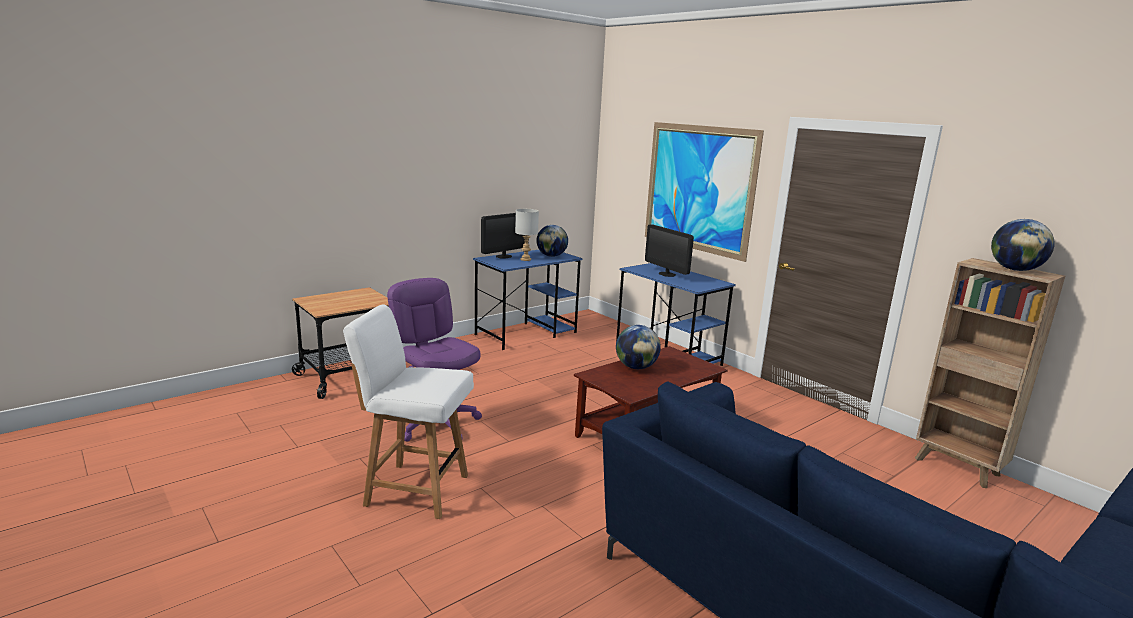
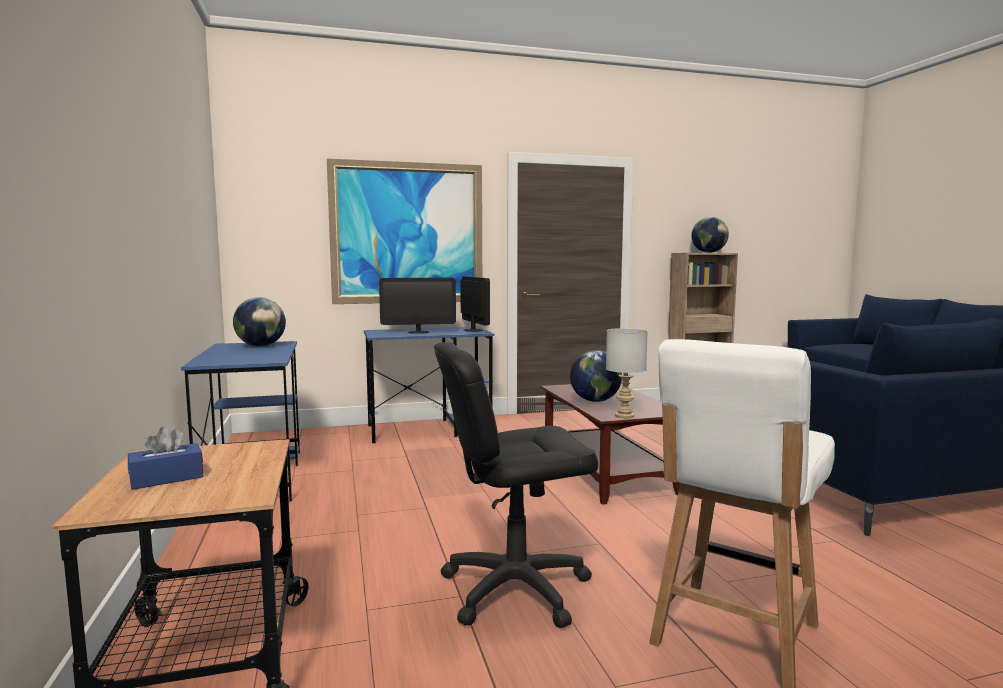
camera: 65 degrees left, 10 degrees down
(338, 298) = (166, 478): none -> blue tissue box
(436, 423) = (515, 588): purple office chair -> black office chair
(504, 256) = (212, 357): monitor -> monitor (473, 330)
(525, 259) = (253, 353): grey table lamp -> grey table lamp (624, 416)

